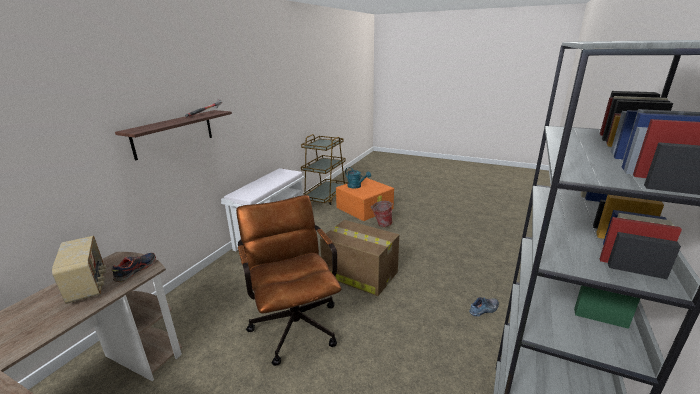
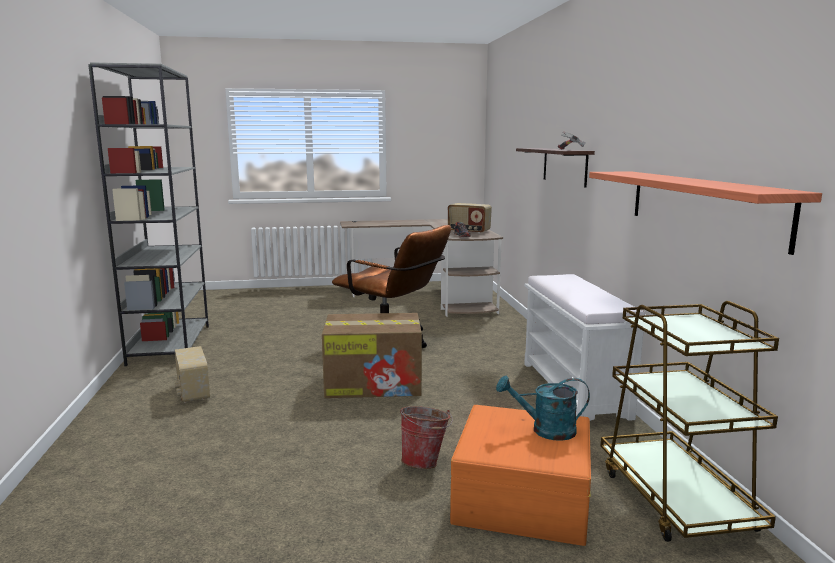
camera: 145 degrees right, 10 degrees down
(287, 112) = (702, 205): none -> shelf
(484, 310) = (192, 393): shoe -> radio

